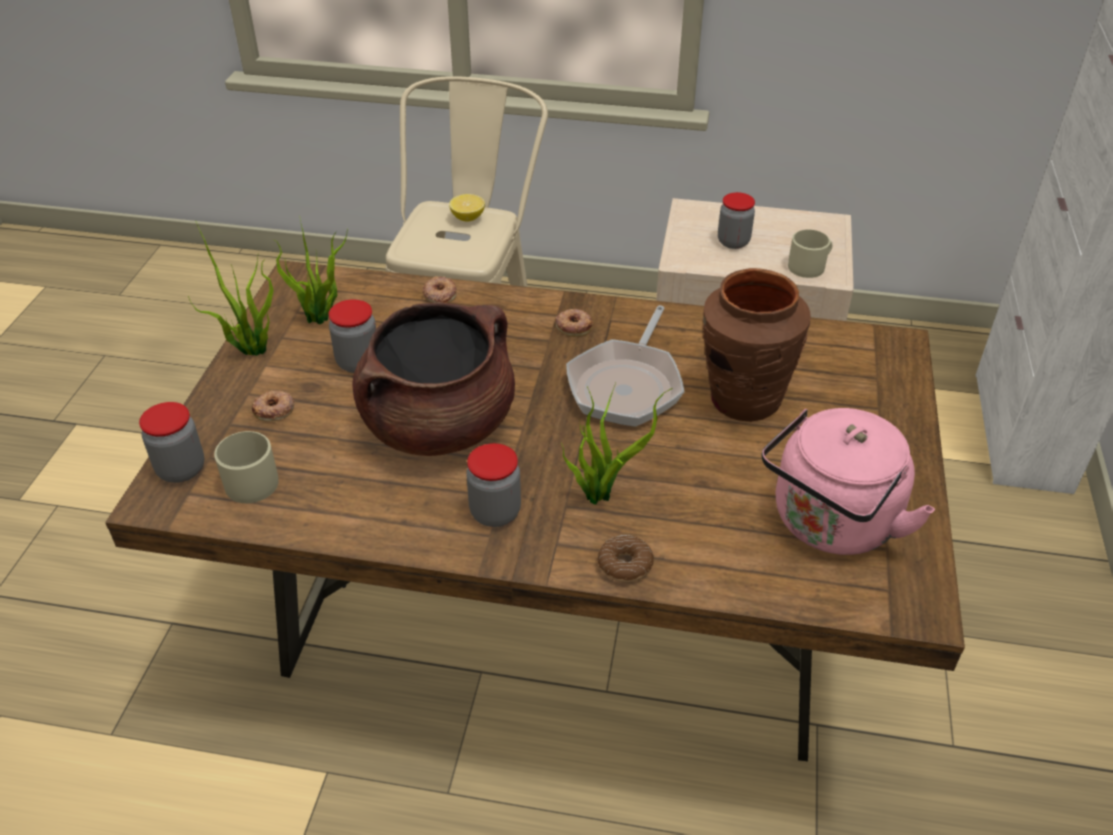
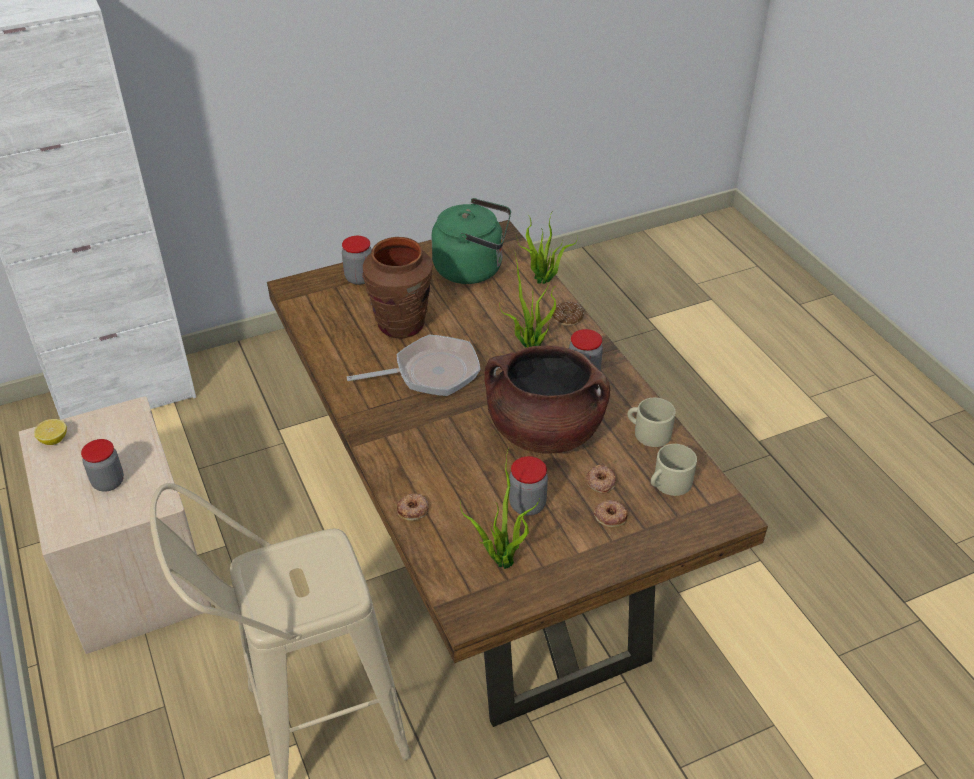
camera: 125 degrees left, 0 degrees up
(181, 469) = (700, 522): jar -> jar (359, 278)
(251, 350) = (572, 573): potted plant -> potted plant (543, 281)
(467, 218) = (265, 585): lemon -> lemon (53, 439)
(574, 326) = (390, 422): donut -> donut (600, 481)
(810, 266) = (123, 427): beige mug -> beige mug (648, 432)
(830, 525) = (473, 269): pink kettle -> green kettle

